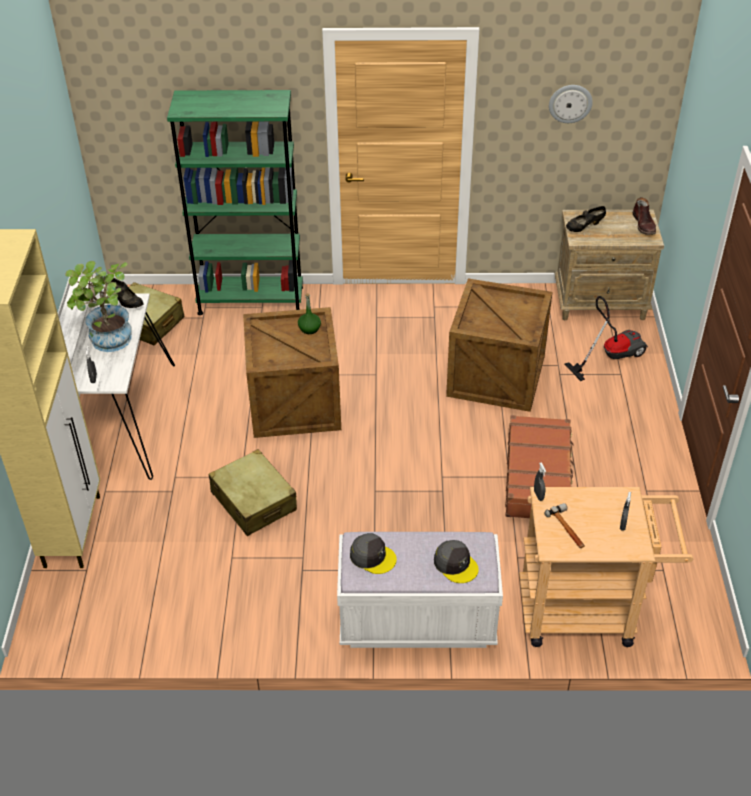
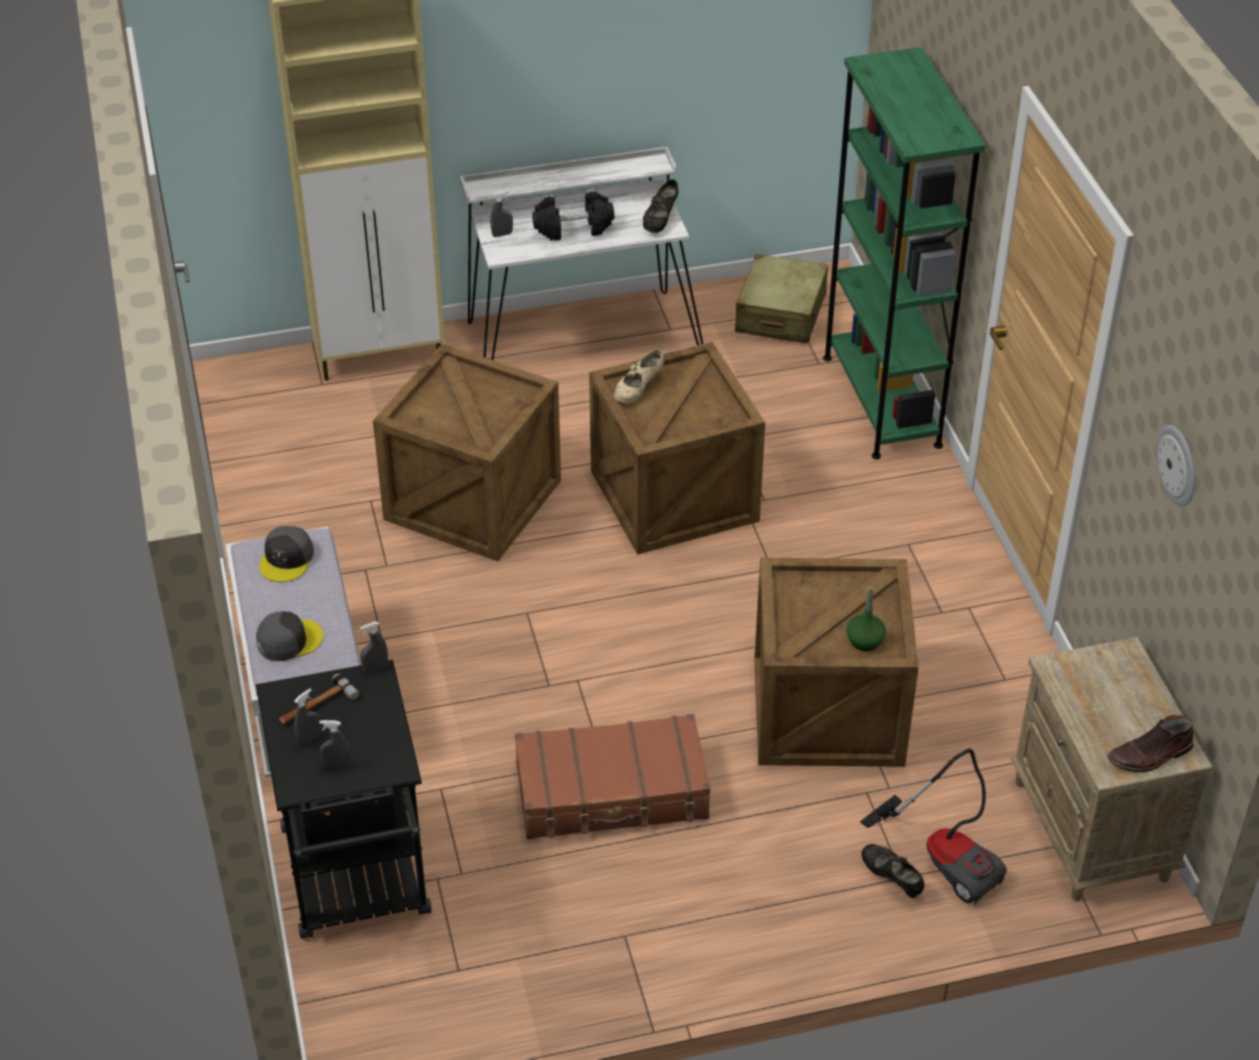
camera: 75 degrees right, 0 degrees up
(108, 343) = (573, 228): potted plant -> black dumbbell
(253, 501) = (472, 498): beige suitcase -> crate
(271, 356) = (638, 390): none -> beige shoe
(309, 329) = (712, 414): green bottle -> green bottle (865, 640)
(456, 564) = (289, 640): grey cap -> grey cap turned 150 degrees counterclockwise
(584, 227) = (1095, 672): black shoe -> black shoe (891, 879)
(588, 610) = (358, 882): beige cart -> black cart
(597, 536) = (309, 739): none -> grey spray bottle

